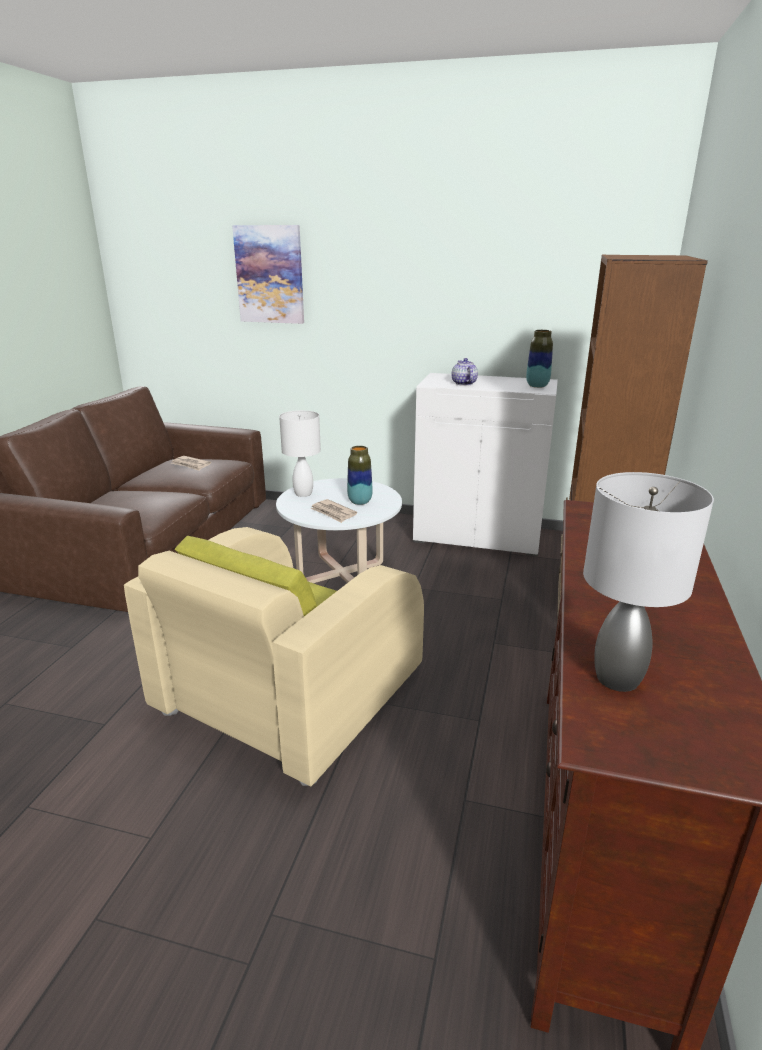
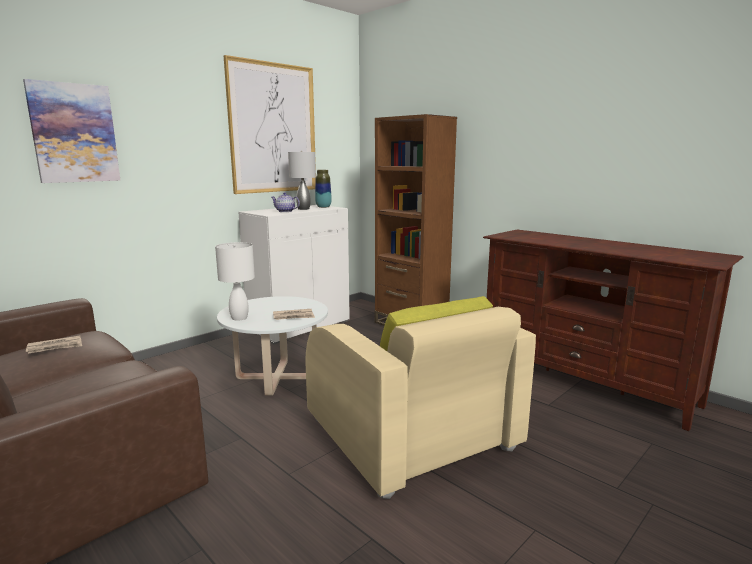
camera: 60 degrees left, 10 degrees down
(360, 502) = (289, 307): vase -> none
(497, 265) = (273, 129): none -> picture
(617, 679) = (666, 256): grey table lamp -> grey table lamp (304, 209)

